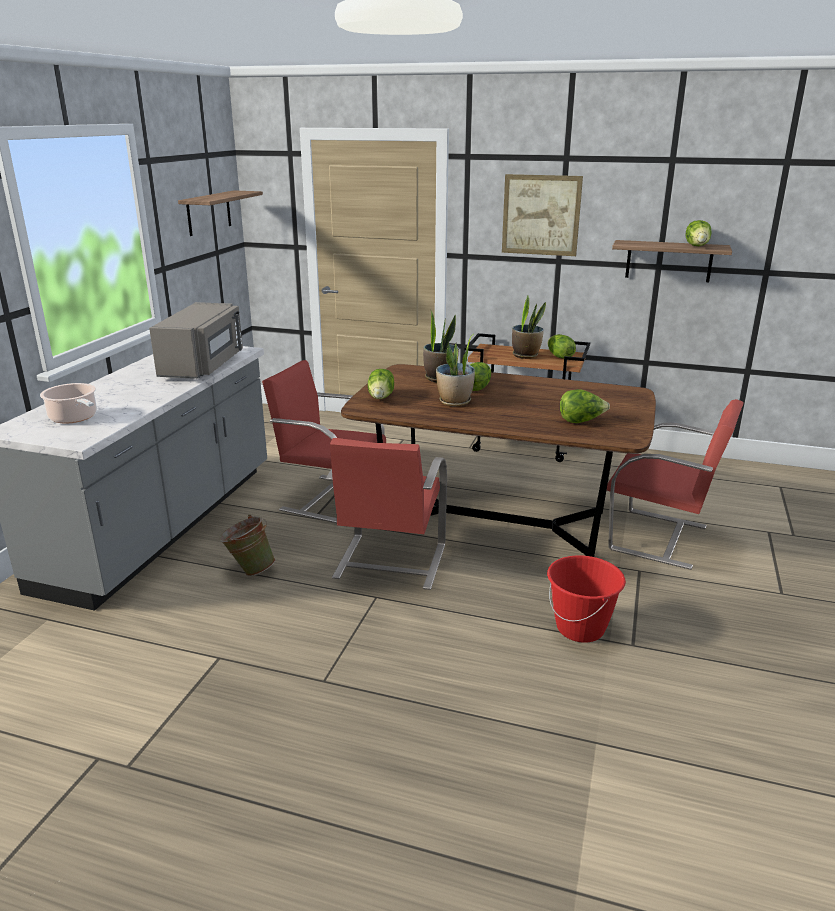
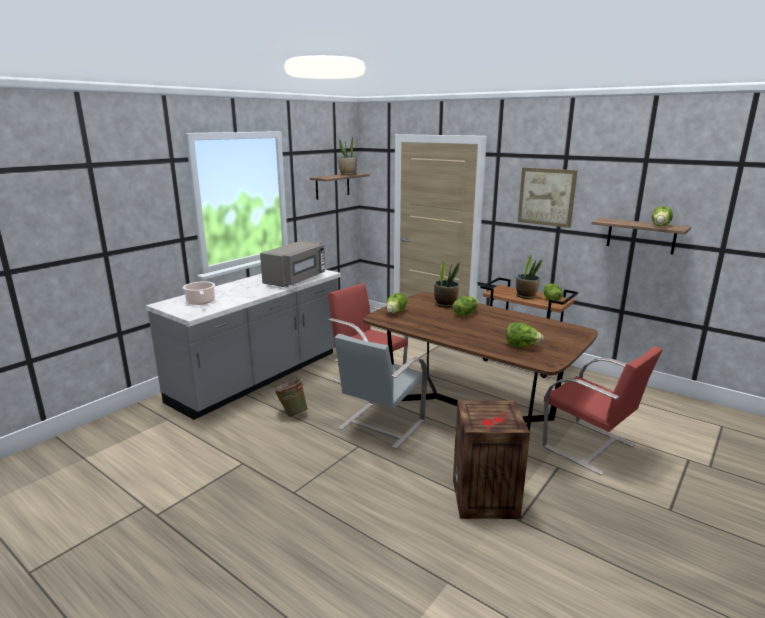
camera: 20 degrees right, 5 degrees down
(389, 562) = (380, 425): red chair -> grey chair
(455, 402) = (442, 321): potted plant -> potted plant (348, 174)
(580, 628) = (486, 499): red bucket -> crate

